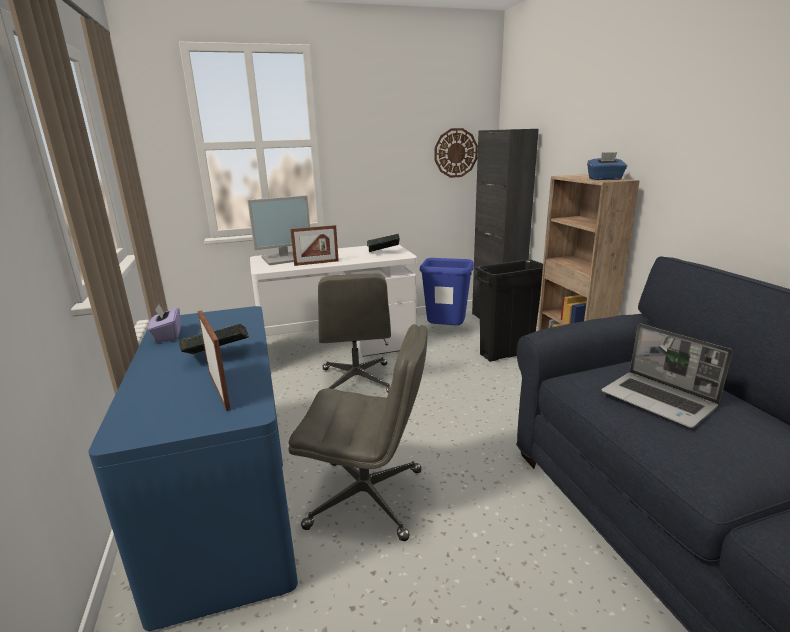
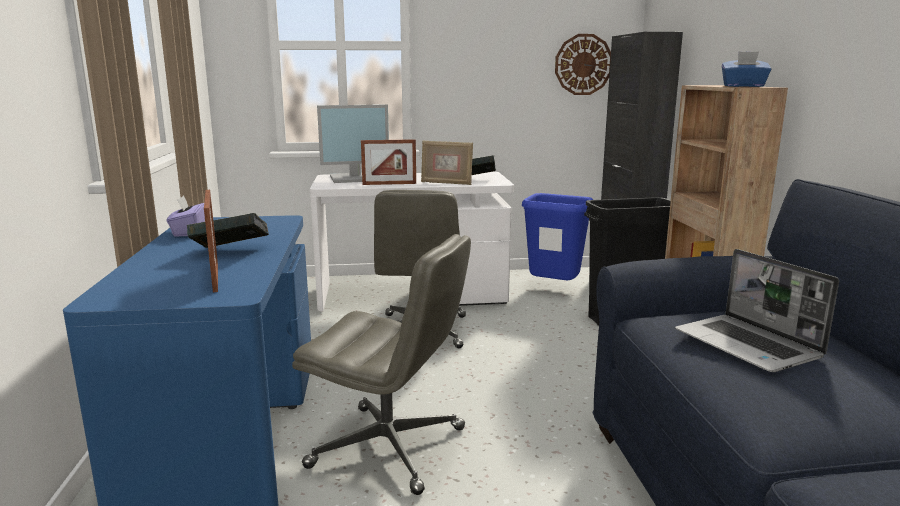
camera: 10 degrees right, 5 degrees down
(363, 259) = (446, 183): none -> picture frame

